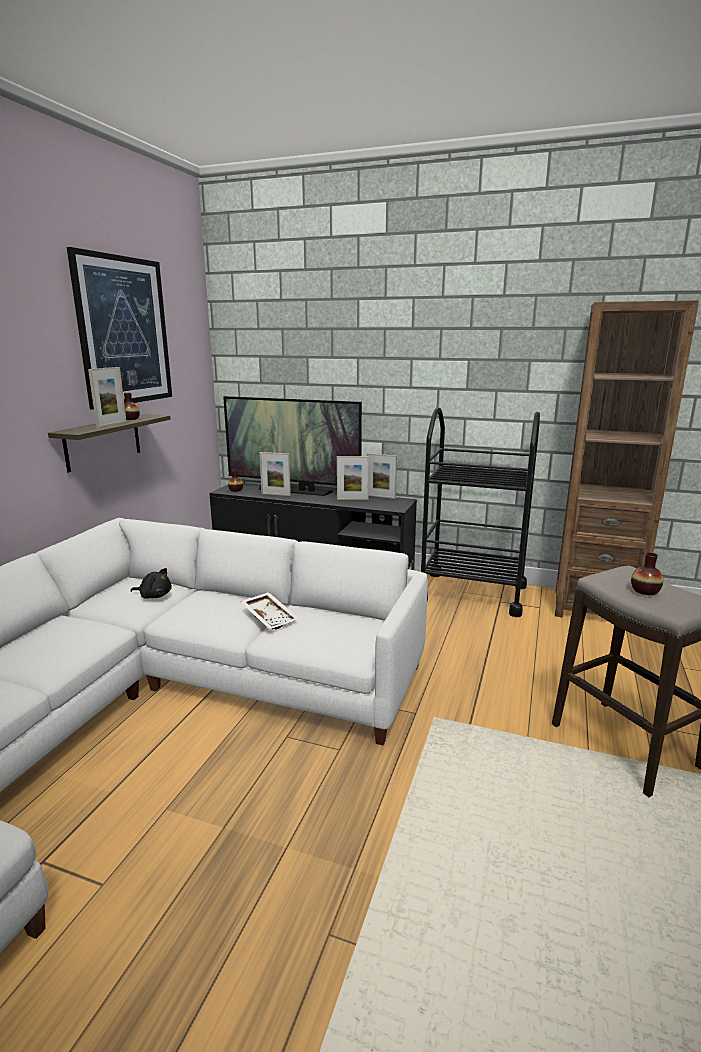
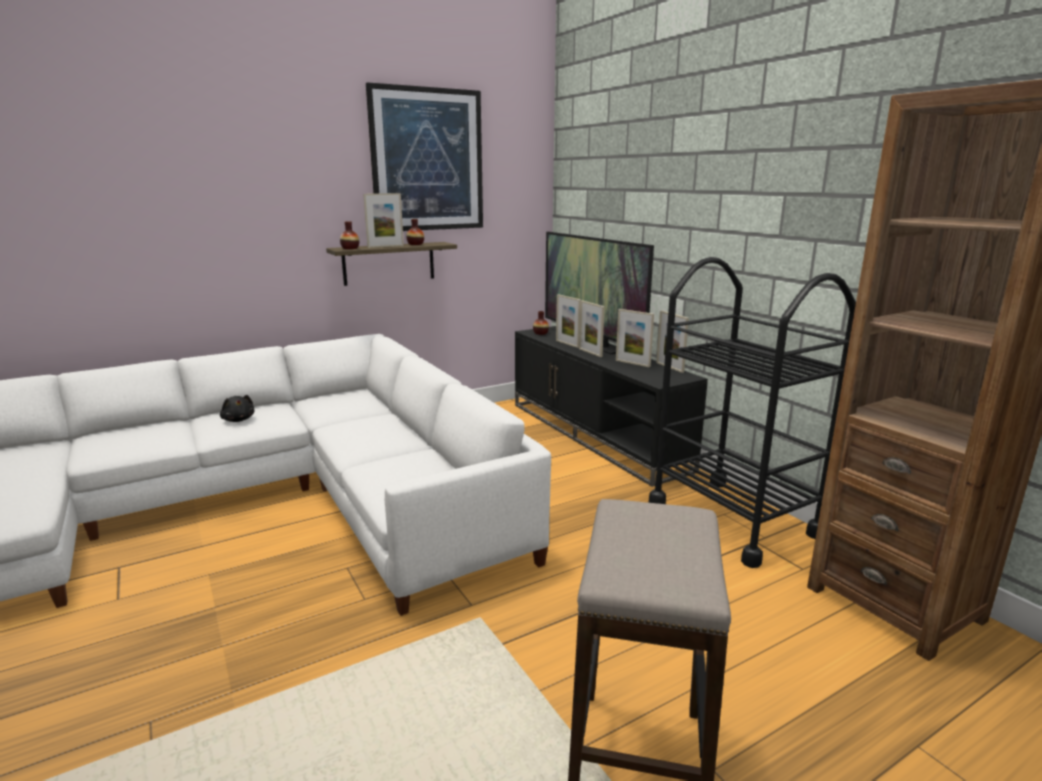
camera: 40 degrees right, 0 degrees up
(154, 596) = (352, 407): black plush toy -> black plush toy (238, 420)
(270, 617) = (392, 450): white tray -> none
(307, 497) = (590, 353): none -> picture frame
(645, 591) = (645, 543): vase -> vase (350, 248)

